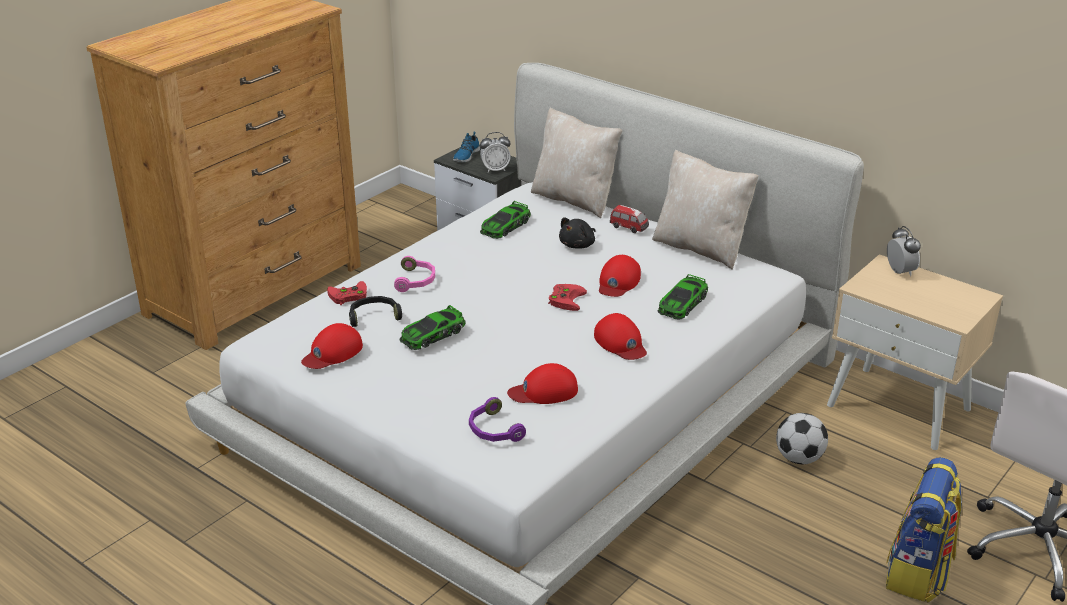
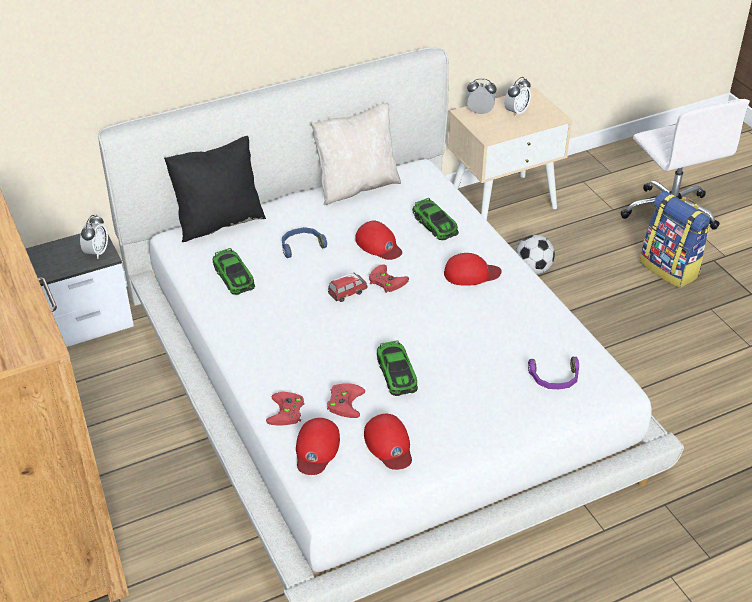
camera: 65 degrees left, 10 degrees up
(374, 316) = (344, 401): black headphones -> red game controller
(416, 281) = (293, 359): pink headphones -> none
(465, 155) = (47, 262): shoe -> none
(544, 391) = (516, 335): red cap -> red cap (316, 449)
(575, 200) = (219, 222): beige pillow -> black pillow
(578, 245) = (301, 246): black plush toy -> blue headphones
(629, 227) = (296, 209): toy car -> toy car (348, 293)
(931, 293) = (516, 112): none -> alarm clock

